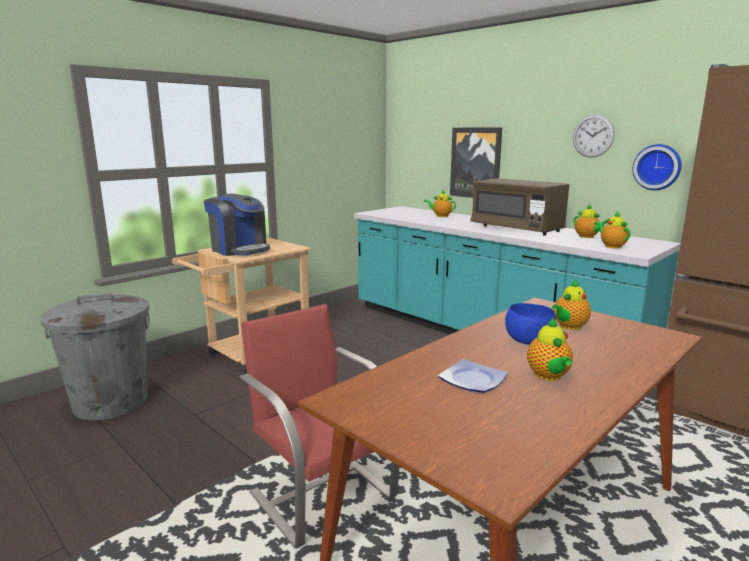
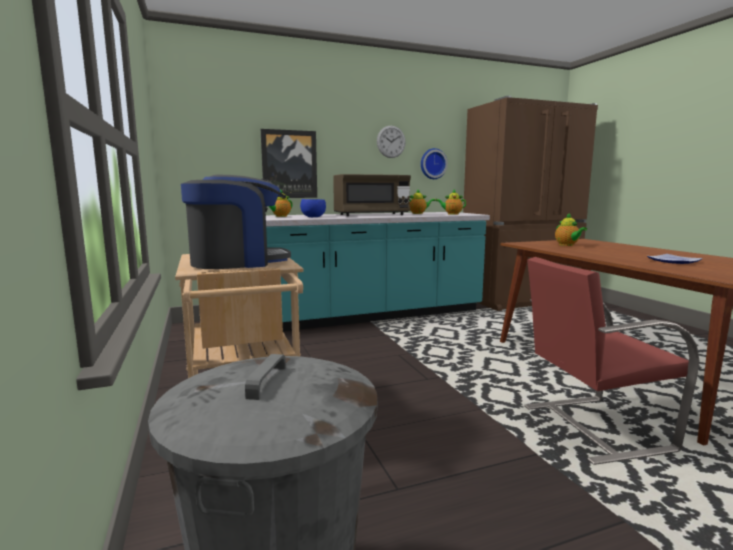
camera: 65 degrees left, 5 degrees down
(529, 341) = (597, 250): blue bowl -> blue bowl (313, 217)
(548, 376) = (658, 254): teapot -> none

